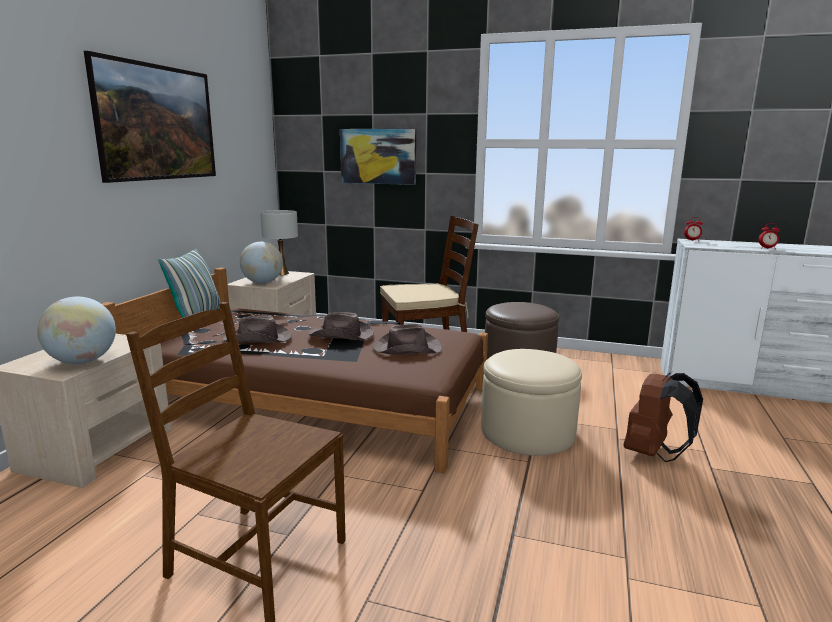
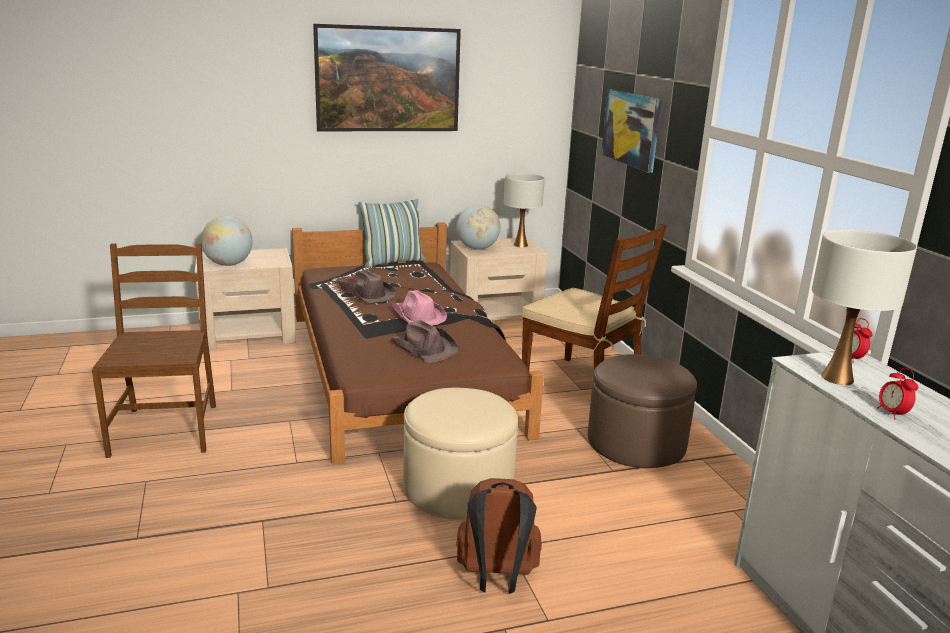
camera: 55 degrees right, 5 degrees up
(342, 335) = (417, 316): brown hat -> pink hat
(719, 246) = (837, 378): none -> white table lamp

